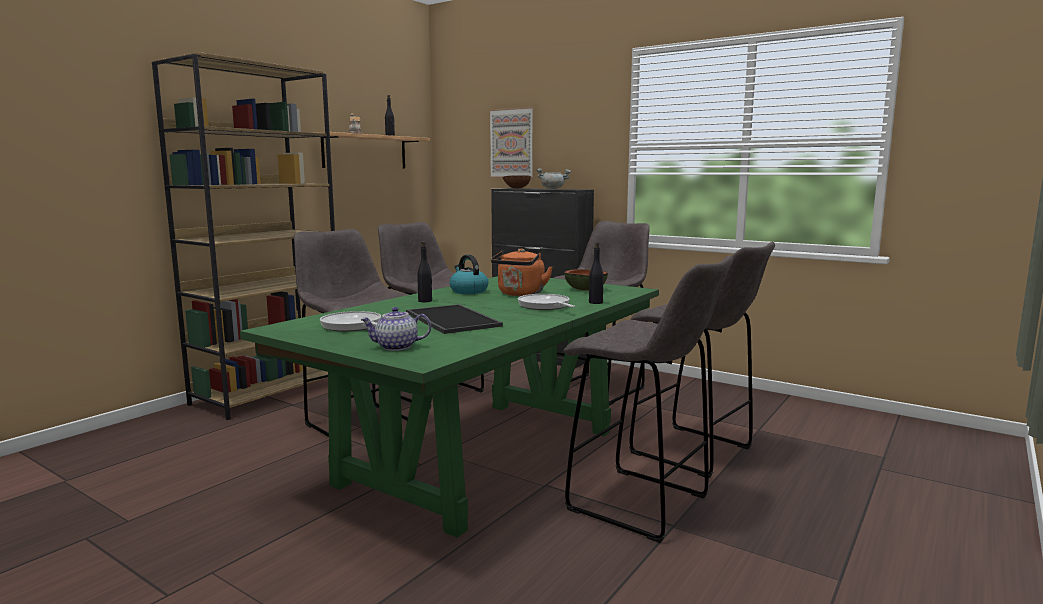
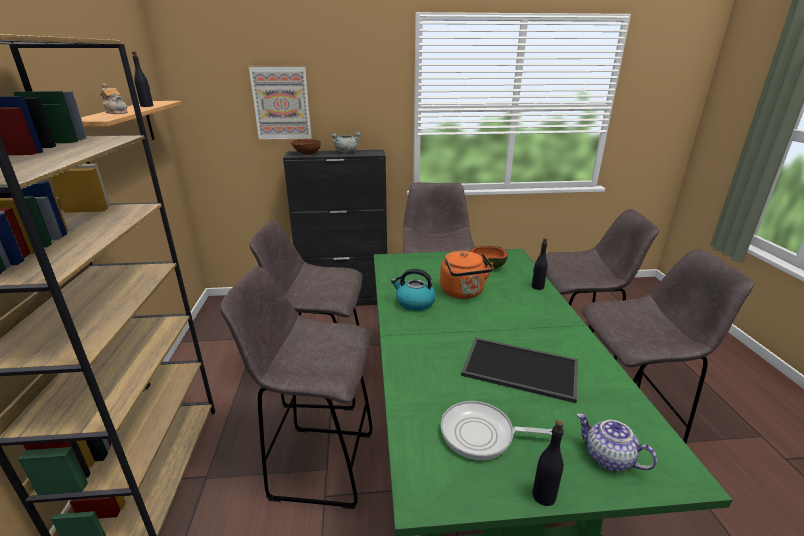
camera: 40 degrees left, 15 degrees up
(396, 347) = (607, 458): teapot -> teapot turned 90 degrees clockwise
(425, 301) = (422, 340): black bottle -> black bottle (544, 495)
(545, 306) = (523, 308): frying pan -> none

